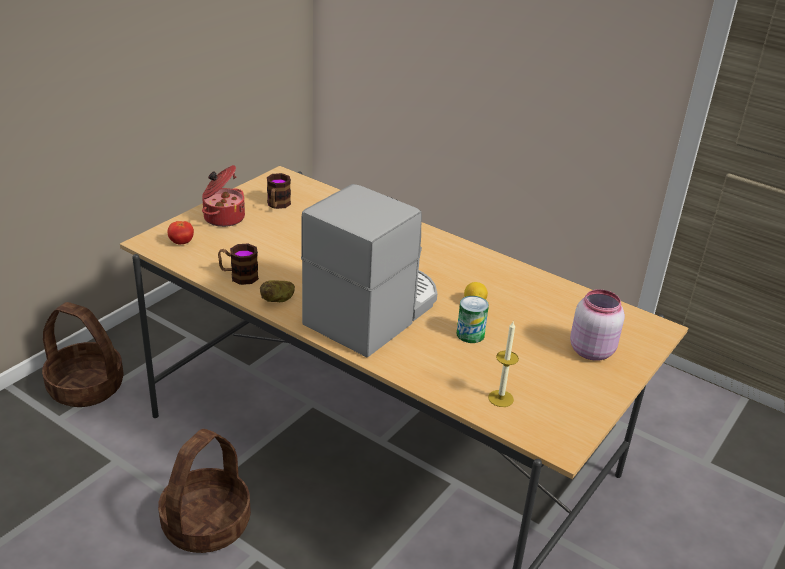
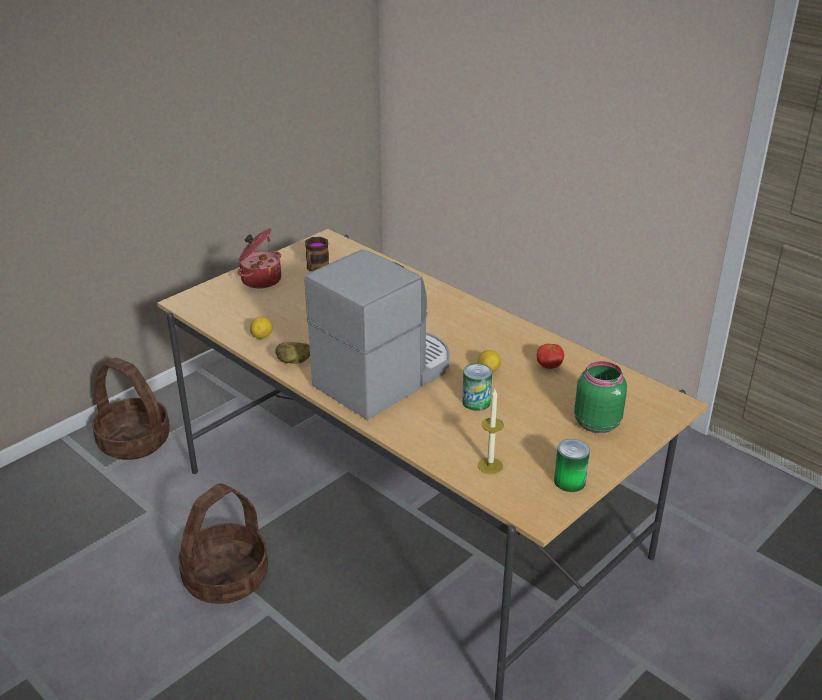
camera: 10 degrees right, 0 degrees up
(181, 242) = (215, 303): tomato -> tomato (549, 366)
(238, 276) = (262, 337): mug -> lemon
(581, 410) = (569, 481): none -> can
(591, 350) = (596, 422): pink jar -> green jar

